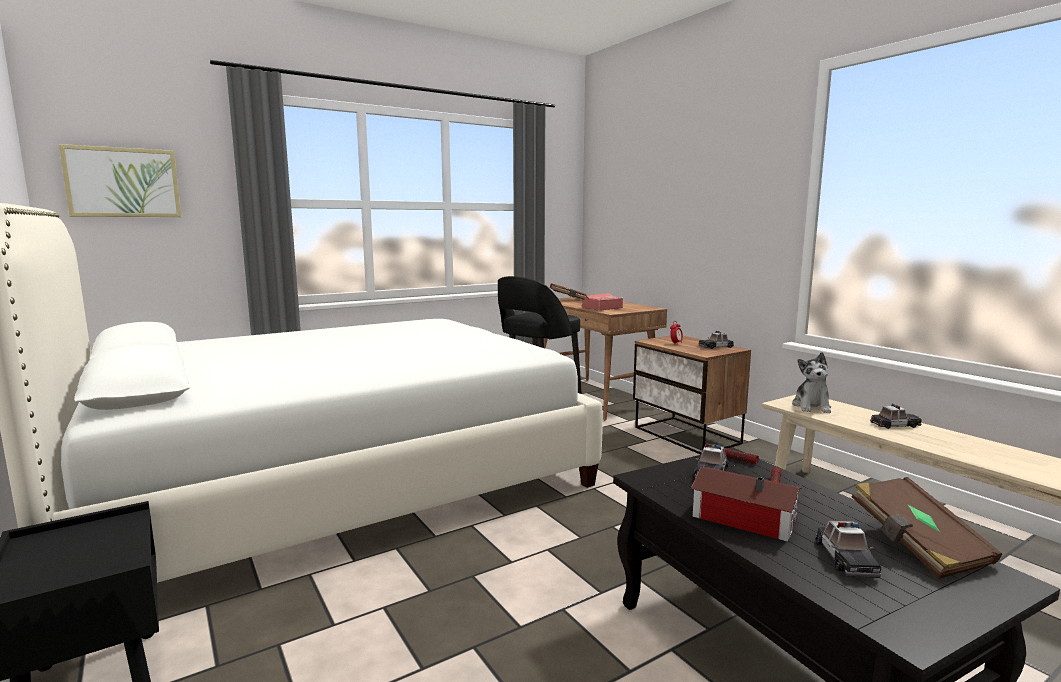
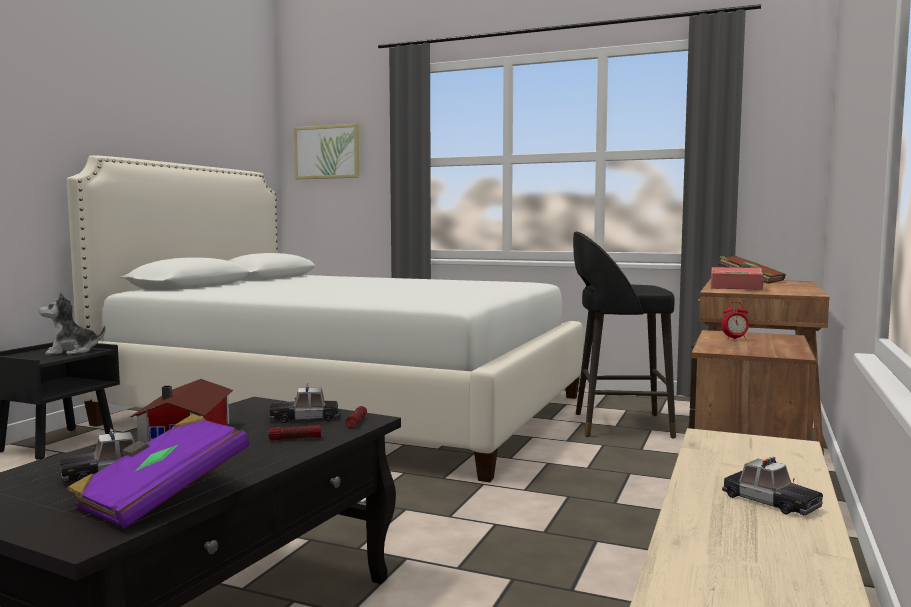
camera: 55 degrees right, 5 degrees down
(716, 346) = (775, 349): toy car -> none
(812, 406) = (740, 450): plush toy -> plush toy (71, 351)
(917, 546) = (161, 497): brown book -> purple book

